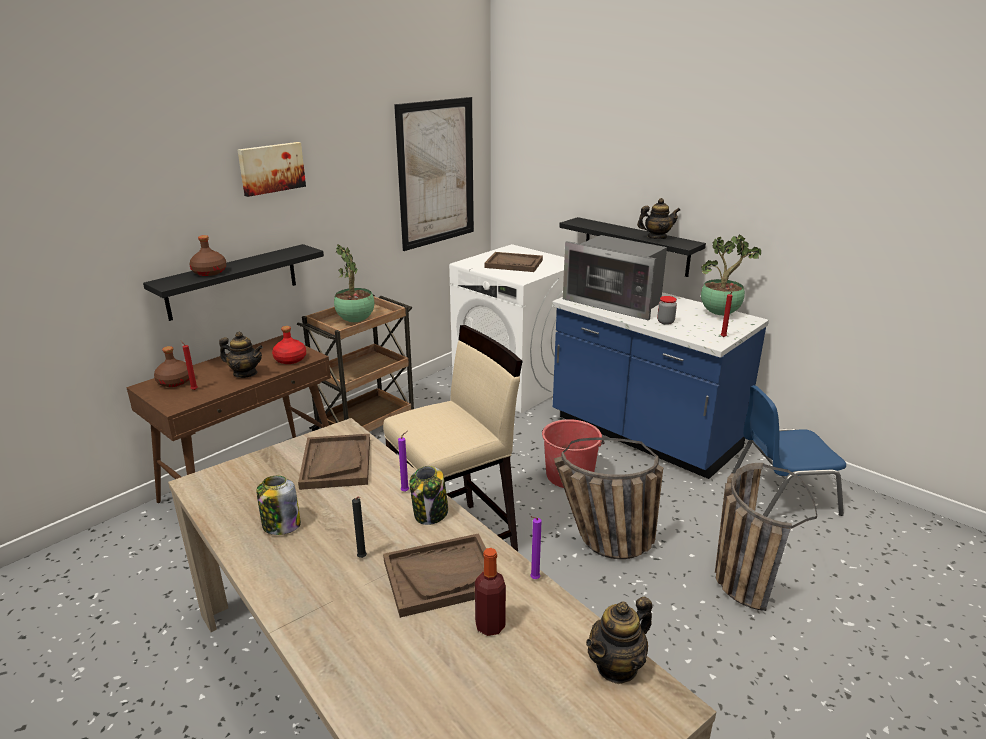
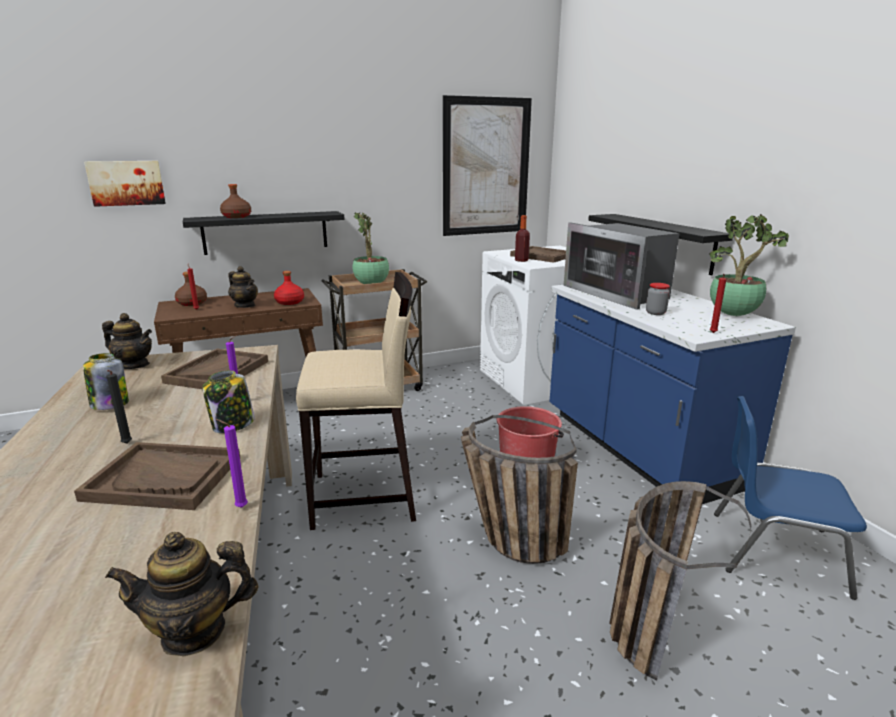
camera: 25 degrees right, 5 degrees down
(271, 168) = (310, 137): picture -> picture (126, 183)
(490, 625) = (136, 537): bottle -> bottle (521, 260)
(656, 237) = (678, 227): teapot -> teapot (134, 365)

